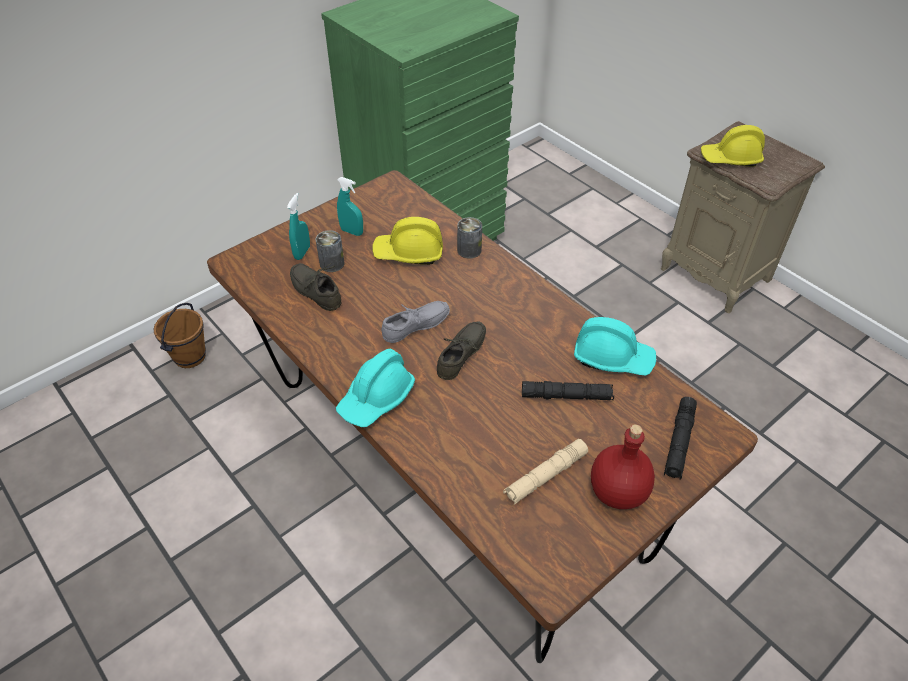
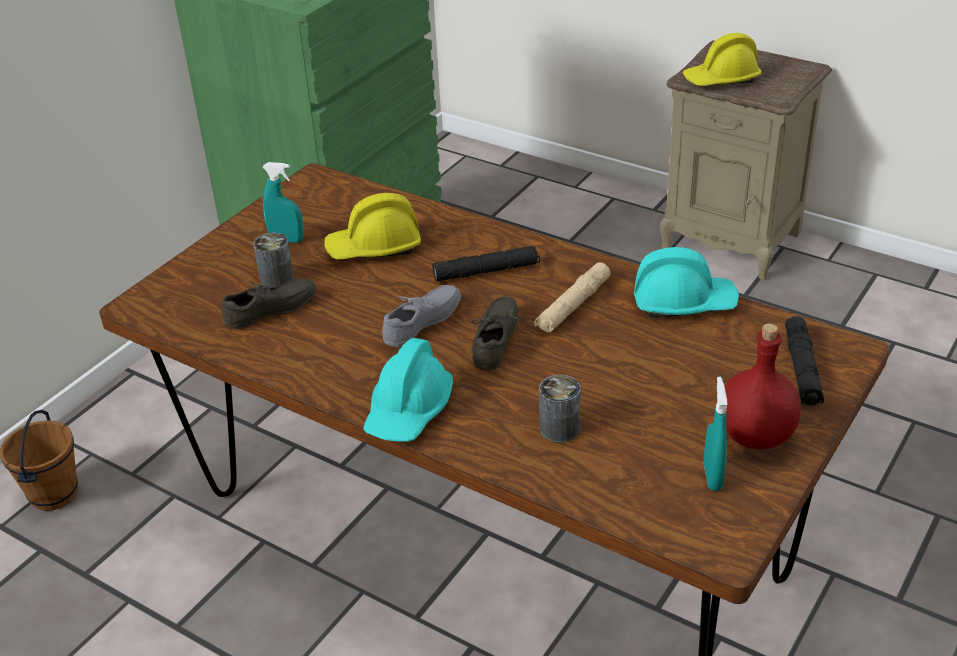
camera: 15 degrees left, 10 degrees down
(302, 252) = (230, 276): turquoise spray bottle -> turquoise spray bottle (712, 476)
(318, 290) = (272, 312): grey shoe -> grey shoe turned 120 degrees clockwise
(469, 250) = (451, 229): can -> can (559, 428)
(545, 476) = (662, 440): beige flashlight -> beige flashlight (573, 305)
(566, 396) = (647, 353): black flashlight -> black flashlight (486, 271)

